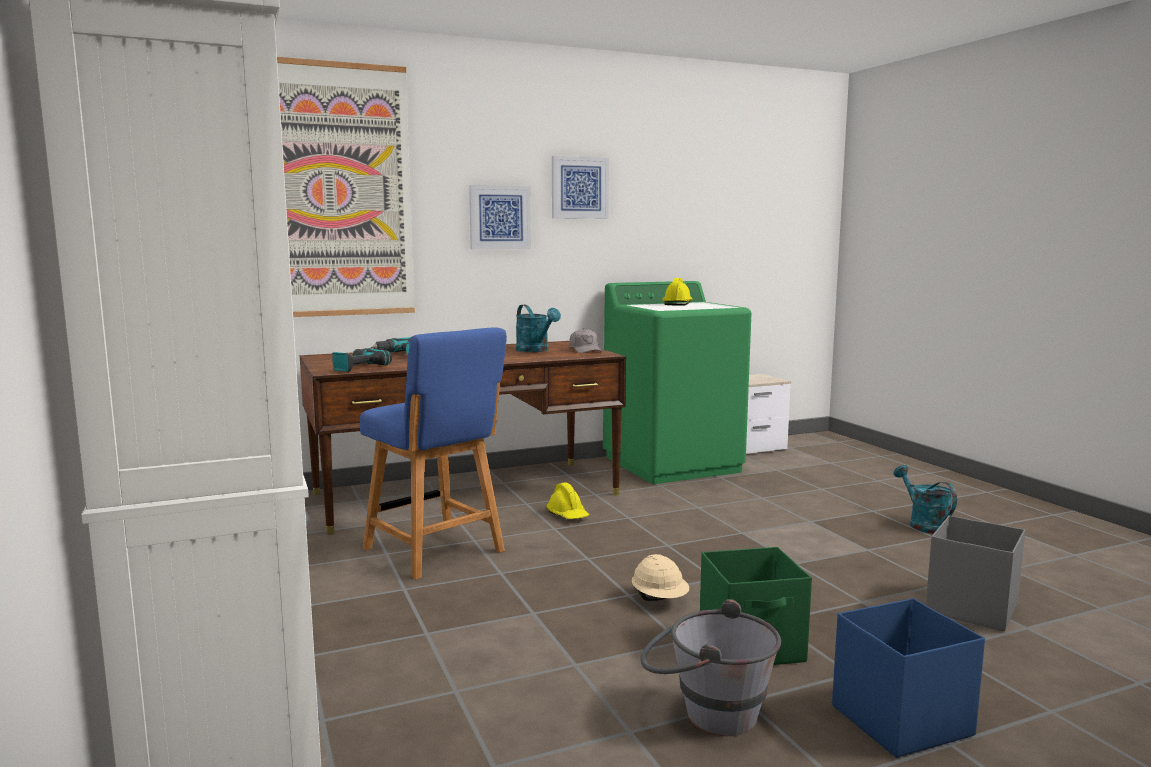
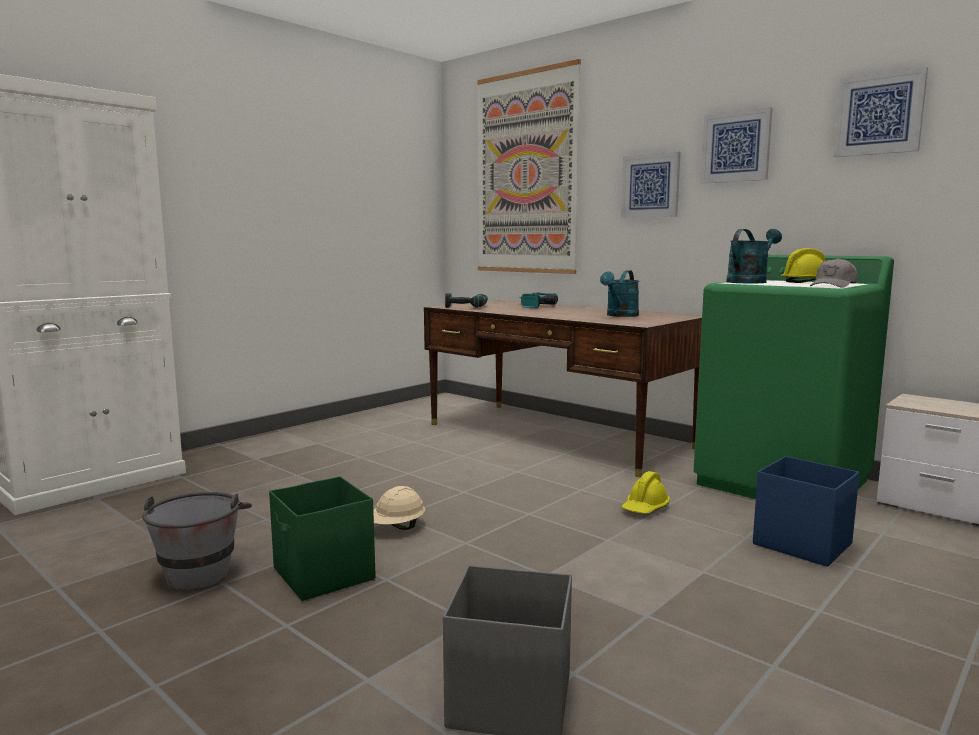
camera: 65 degrees right, 0 degrees up
(437, 552) = (429, 451): blue chair -> none
(568, 515) = (555, 470): yellow hard hat -> yellow hard hat (645, 508)
(585, 350) = (653, 320): grey cap -> grey cap (833, 286)
(679, 176) = (879, 114): none -> picture
(899, 721) = (196, 655): blue storage box -> blue storage box (801, 544)
(923, 524) = (822, 655): turquoise watering can -> turquoise watering can (750, 282)

